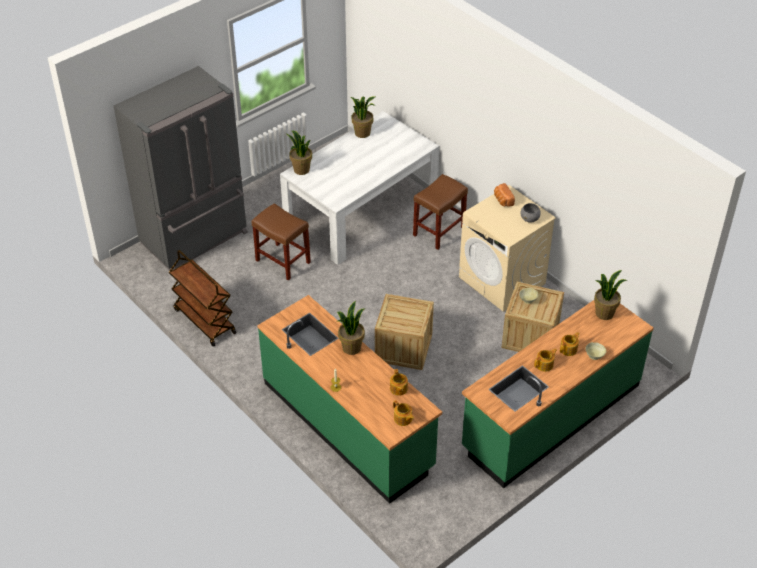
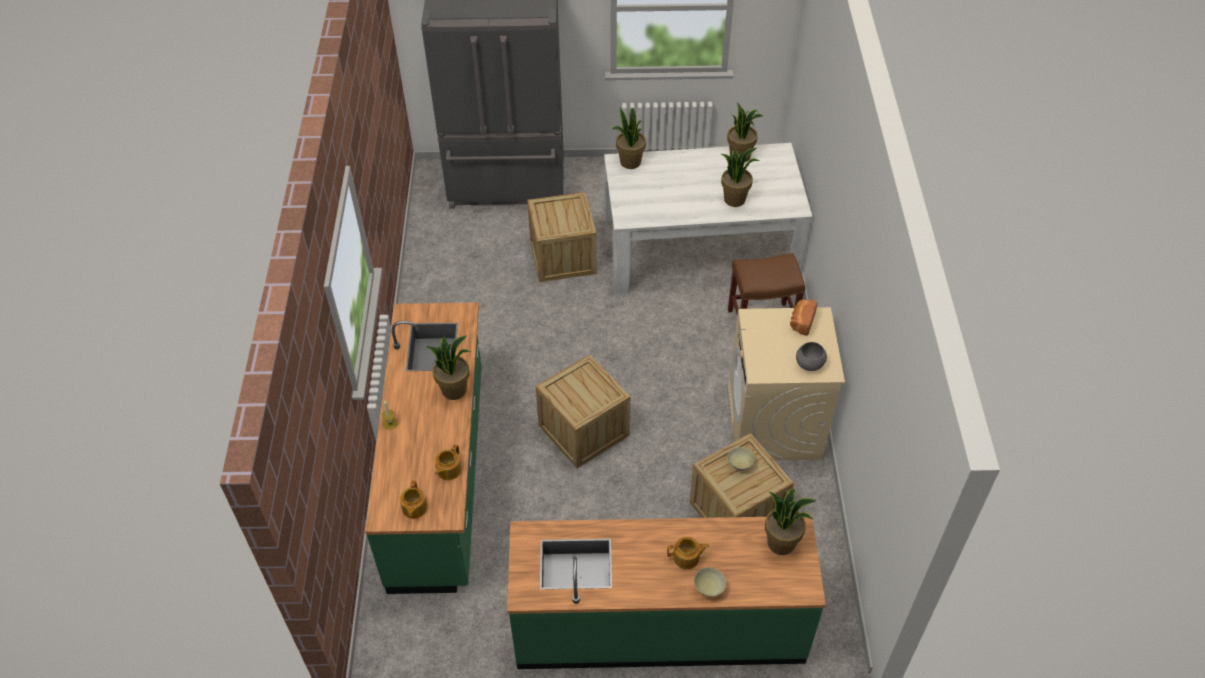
camera: 40 degrees right, 5 degrees up
(204, 321) = (425, 275): brown cart -> none
(282, 261) = (563, 257): brown stool -> crate
(386, 159) = (734, 199): none -> potted plant
(545, 365) = (637, 557): teapot -> none

